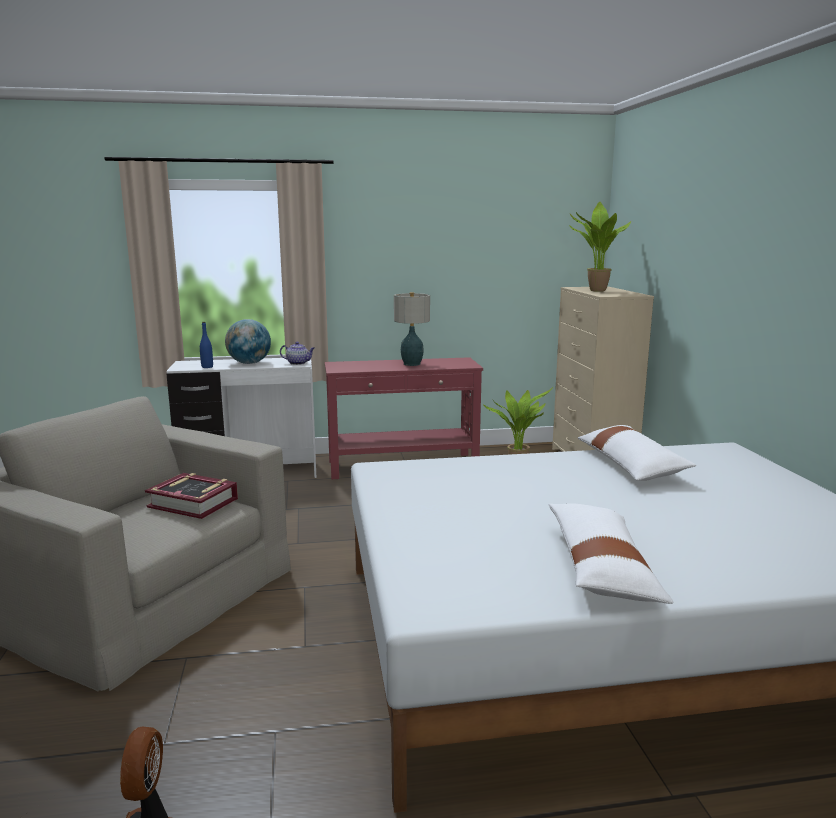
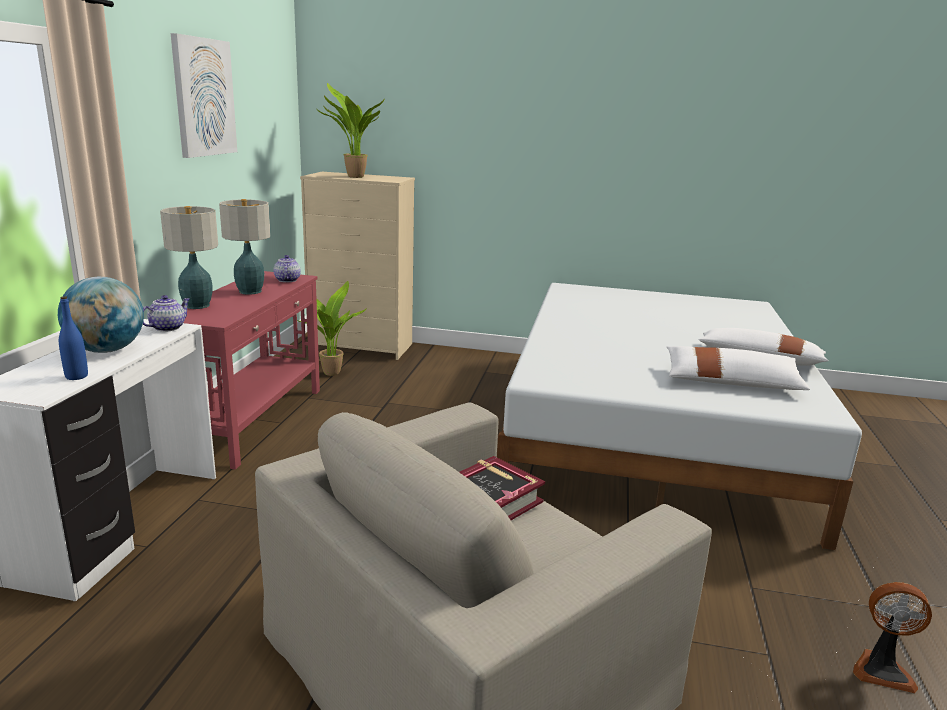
camera: 70 degrees left, 5 degrees up
(363, 362) = (197, 305): none -> table lamp
(448, 218) = (203, 97): none -> picture
(456, 364) = (287, 280): none -> teapot
(630, 465) = (584, 312): white pillow -> white pillow (731, 381)

